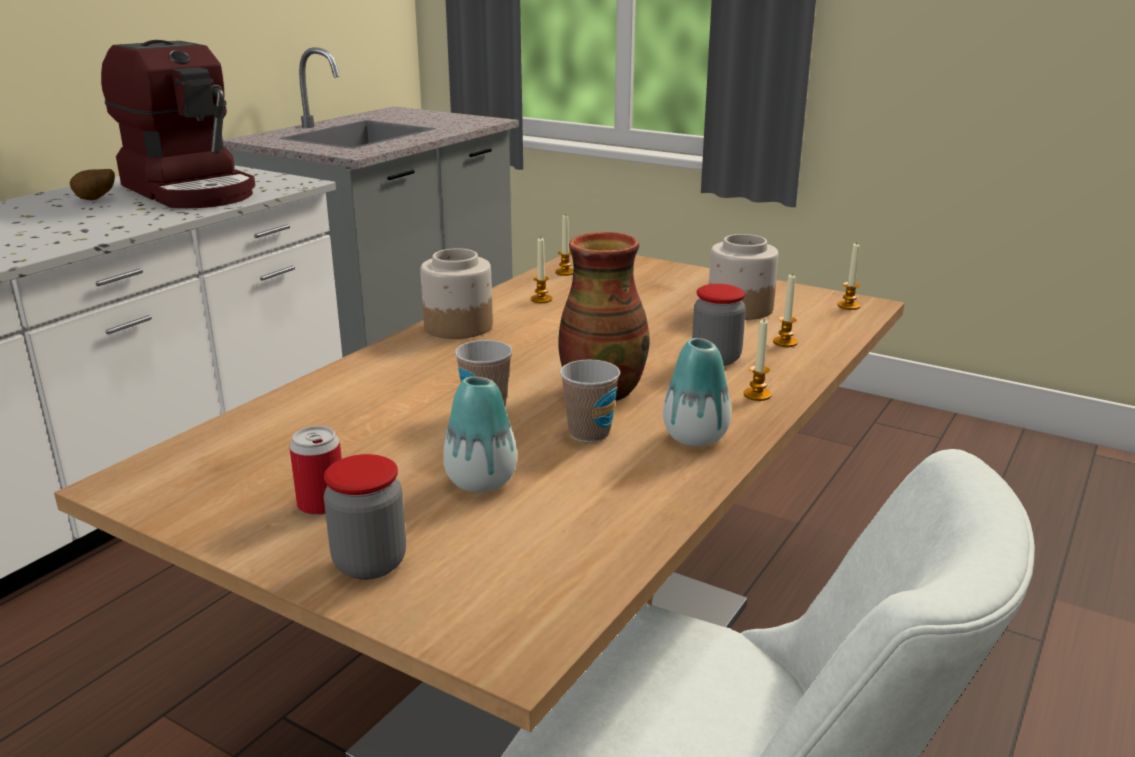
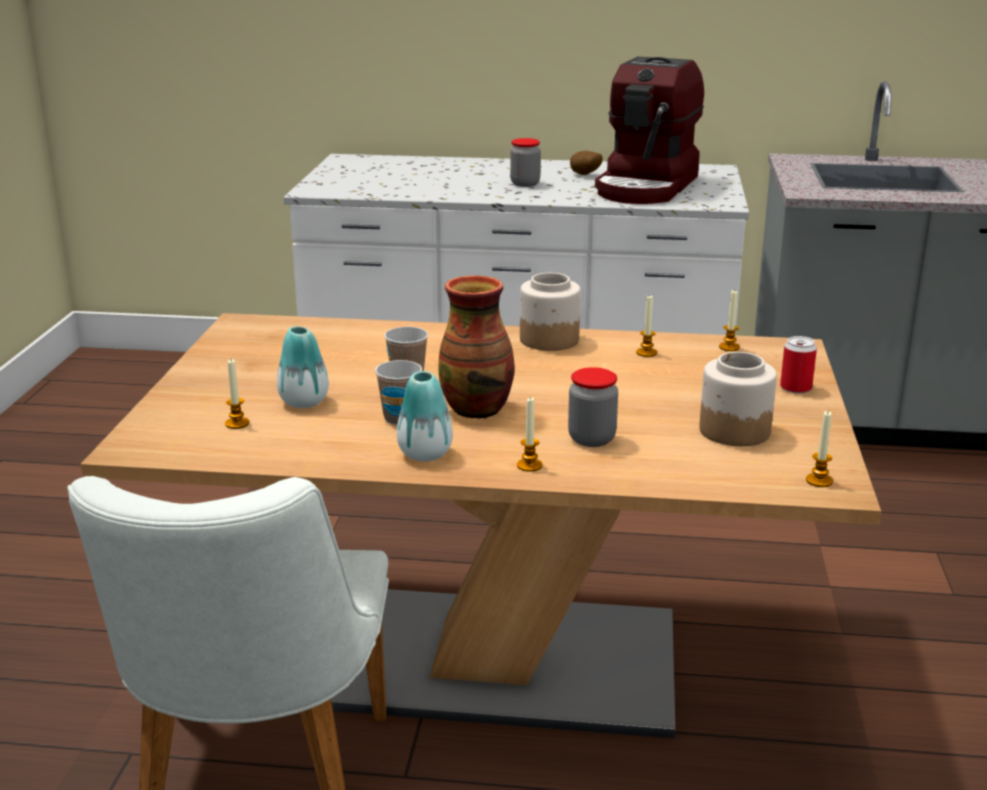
camera: 65 degrees right, 0 degrees up
(321, 504) = (248, 370): can -> can (795, 388)
(370, 563) = (193, 397): jar -> jar (525, 184)
(785, 342) = (668, 462): candle -> candle (237, 423)

